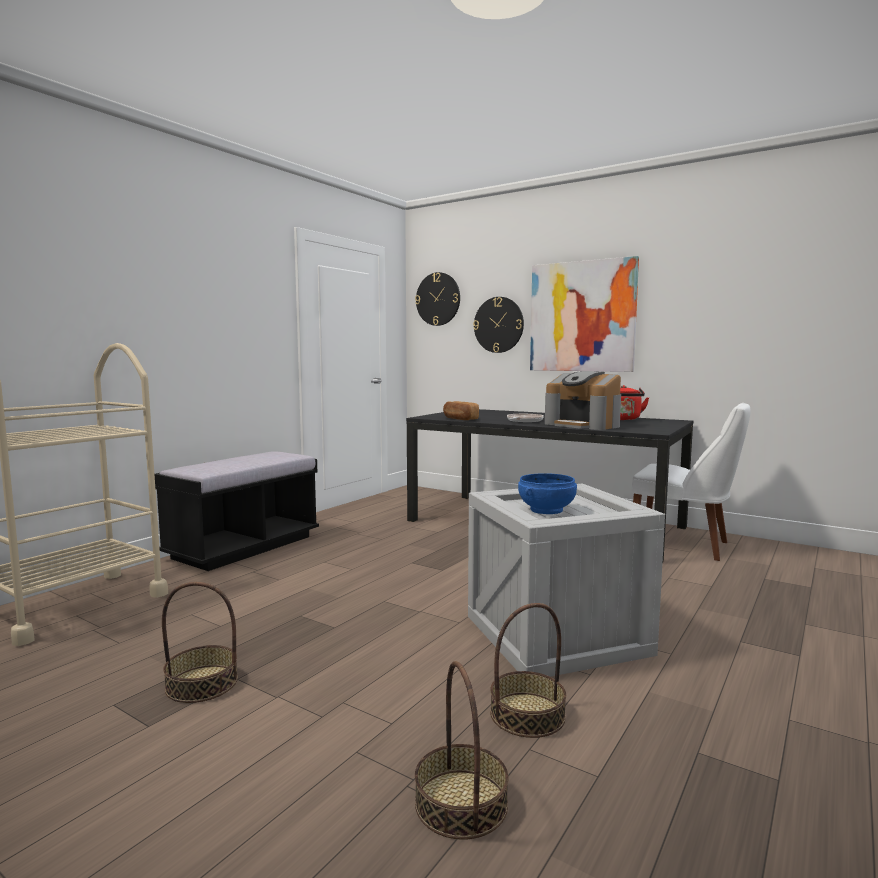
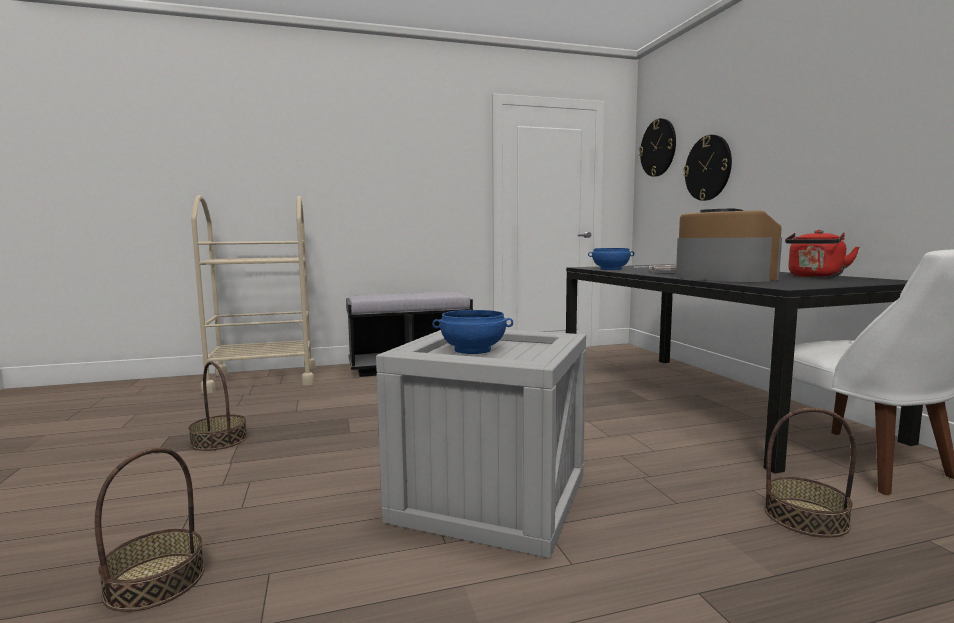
camera: 40 degrees right, 0 degrees up
(459, 419) = (610, 269): bread -> blue bowl
(527, 714) = (325, 547): basket -> basket (805, 517)
(582, 316) = (793, 145): picture -> none
(583, 425) = (722, 278): coffee machine -> coffee machine turned 150 degrees clockwise

